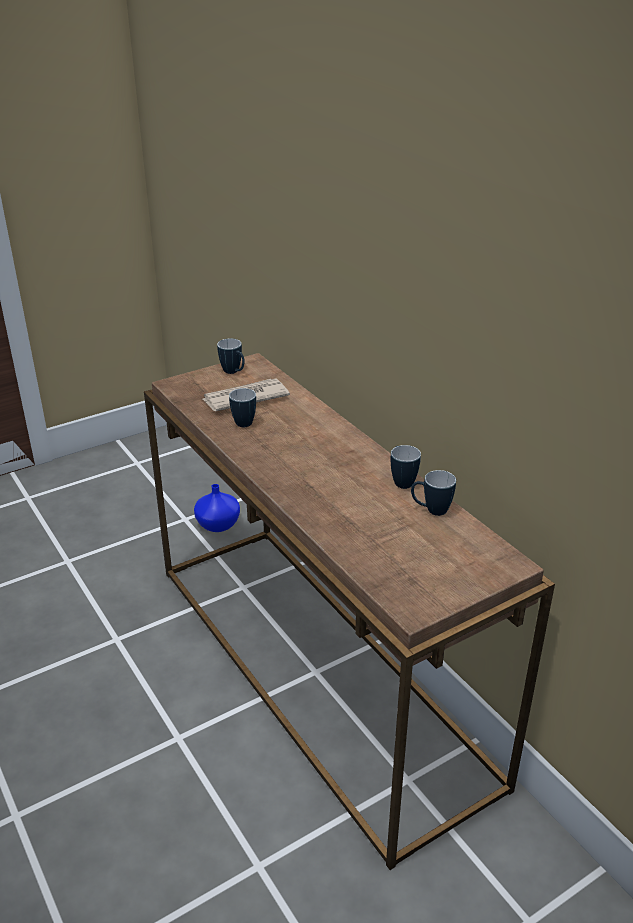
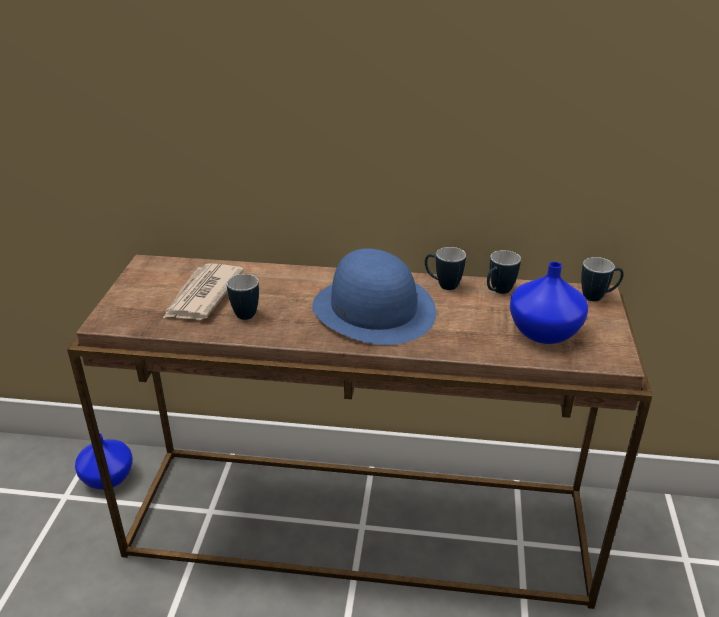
camera: 50 degrees left, 0 degrees up
(234, 372) = (148, 281): mug -> mug (598, 297)
(322, 467) = (374, 309): none -> blue hat
(401, 556) = (542, 332): none -> blue vase

